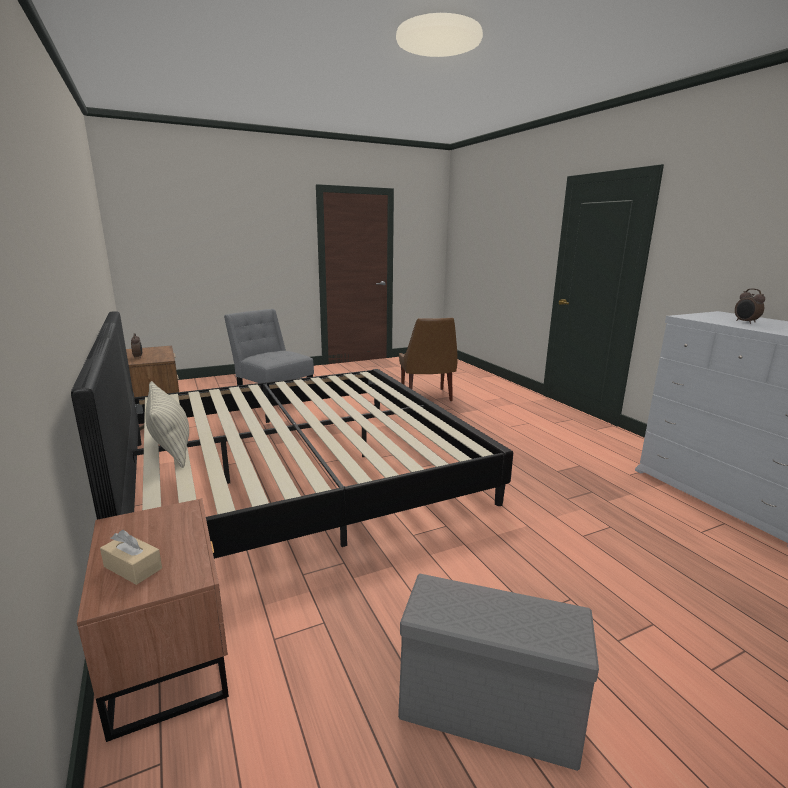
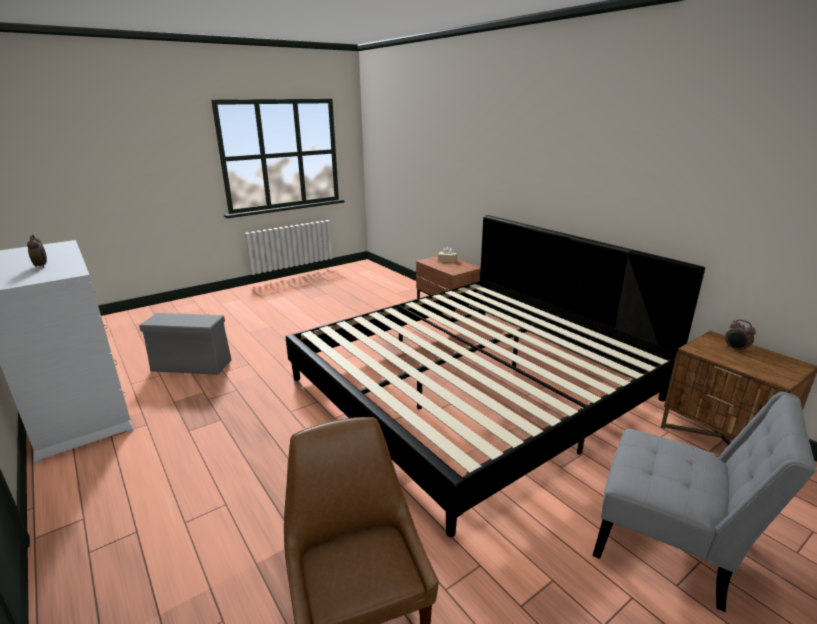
camera: 170 degrees right, 5 degrees up
(171, 447) = (533, 315): pillow -> none
(485, 711) = (331, 309): grey storage box -> grey storage box (193, 365)

